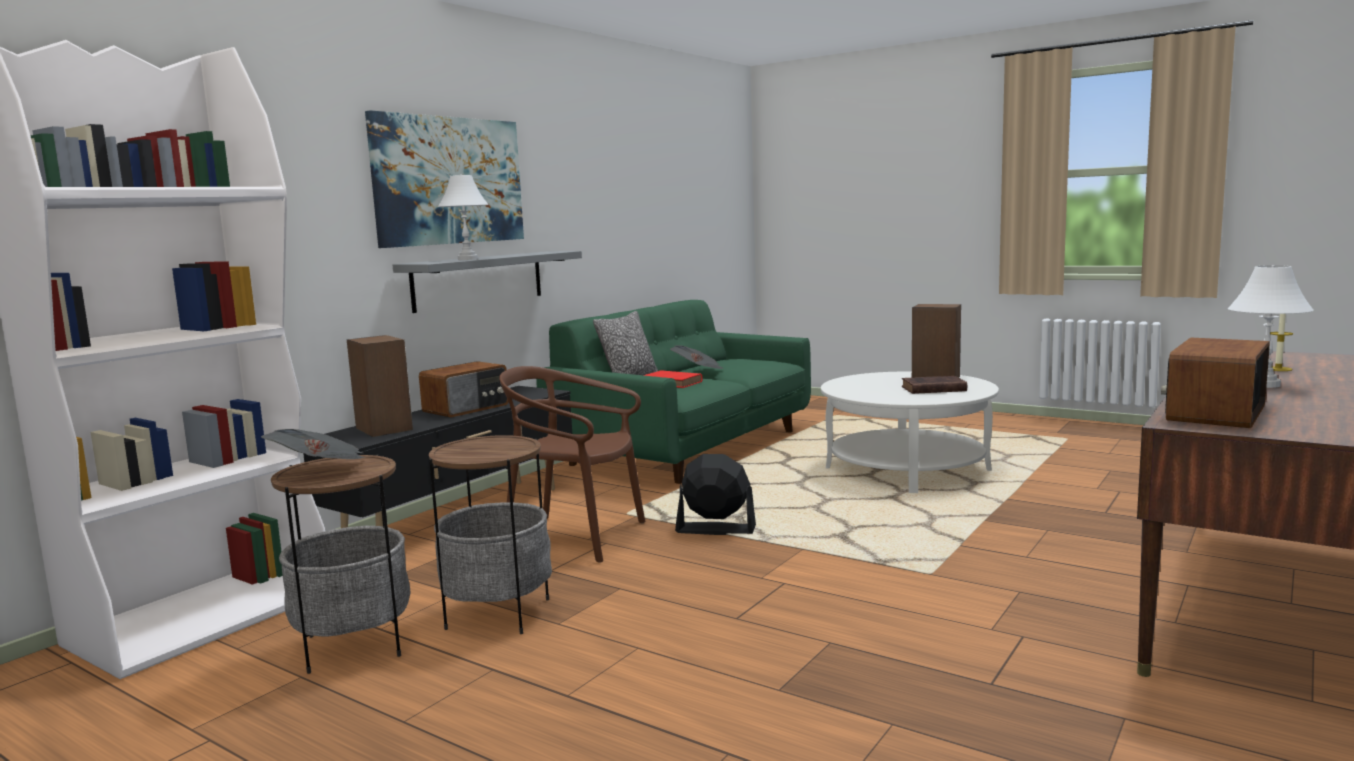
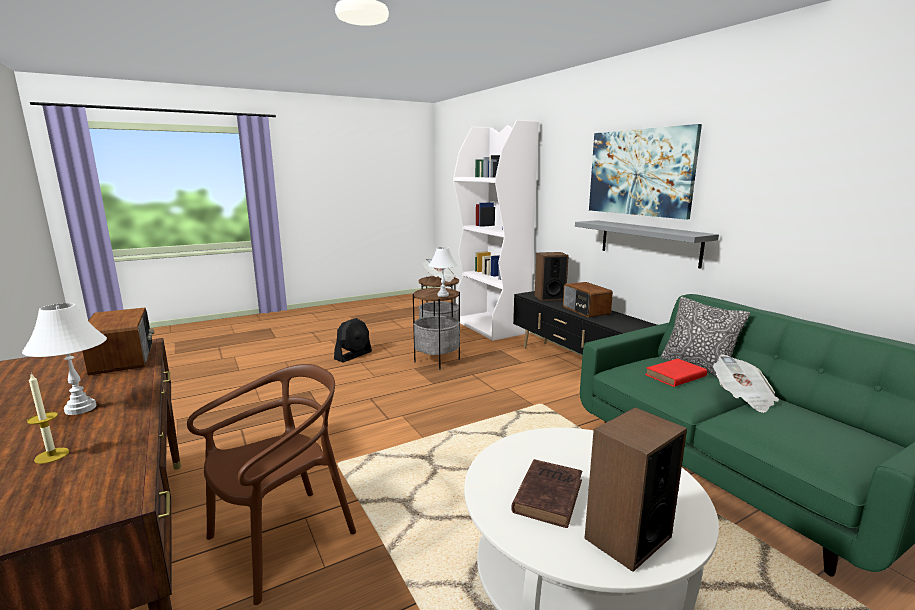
camera: 115 degrees right, 5 degrees up
(467, 259) = (610, 224): white table lamp -> white table lamp (443, 295)
(575, 537) = (513, 385): brown chair -> brown chair (282, 540)
(715, 529) = (486, 422): black fan -> black fan (353, 355)

